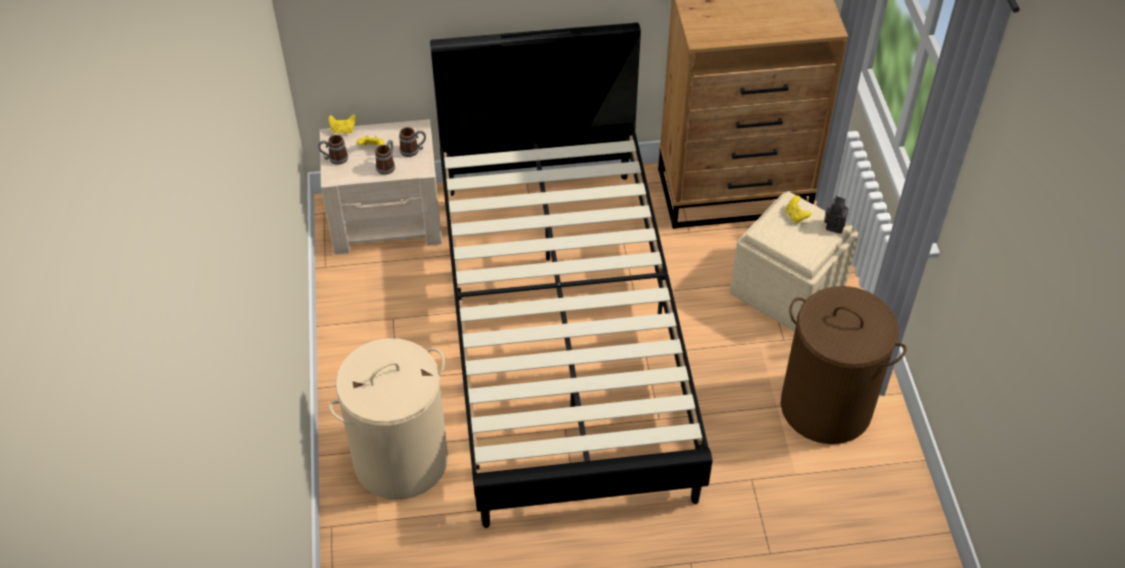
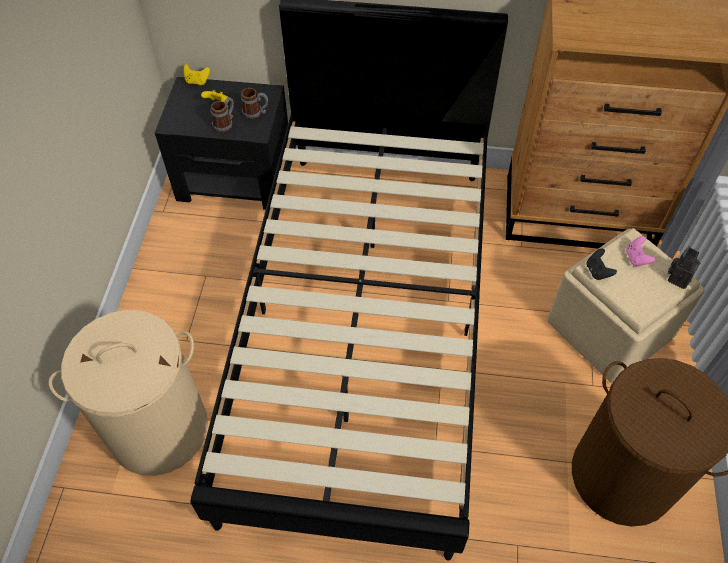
camera: 15 degrees right, 5 degrees up
(334, 158) = (178, 107): mug -> none
(387, 220) = (235, 177): beige nightstand -> black nightstand
(765, 233) = (597, 271): none -> black game controller
(796, 216) = (636, 258): yellow game controller -> pink game controller

